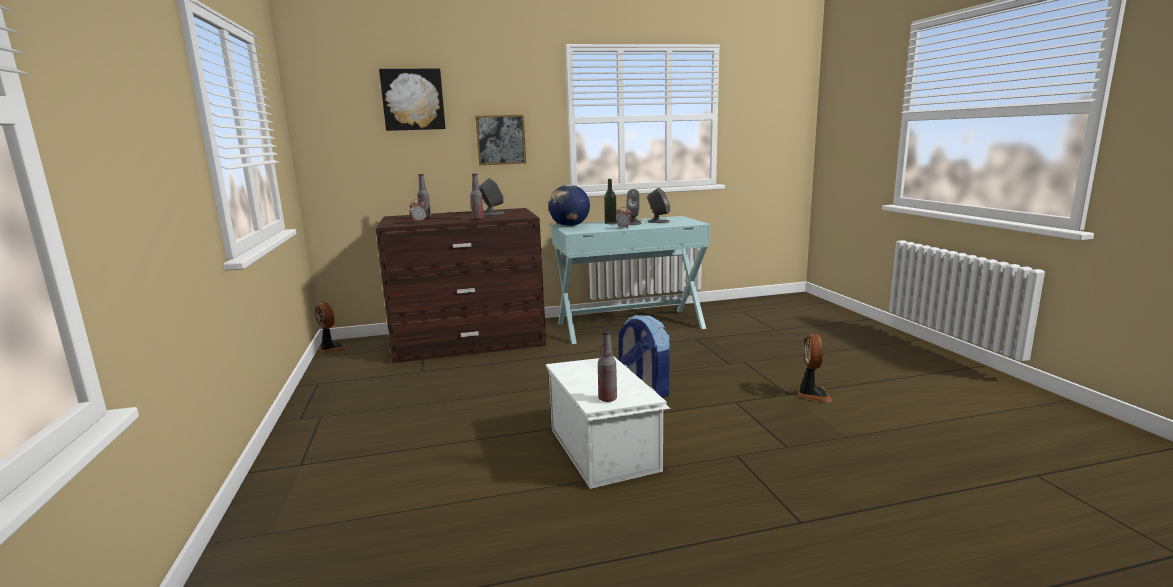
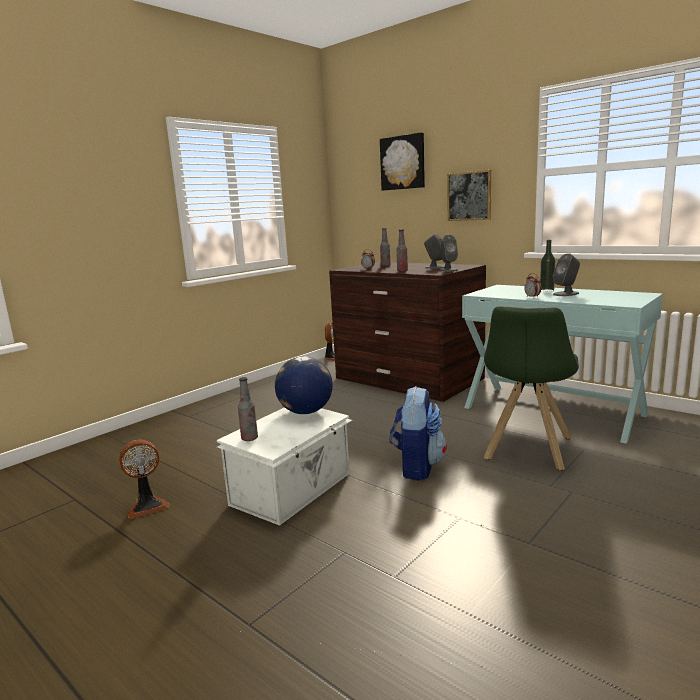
camera: 55 degrees right, 0 degrees up
(569, 226) = (501, 288): globe -> globe (305, 412)
(658, 222) = (597, 296): grey speaker -> grey speaker (448, 270)
(671, 351) = (527, 448): none -> green chair
(812, 394) = (553, 559): fan -> fan (147, 506)

